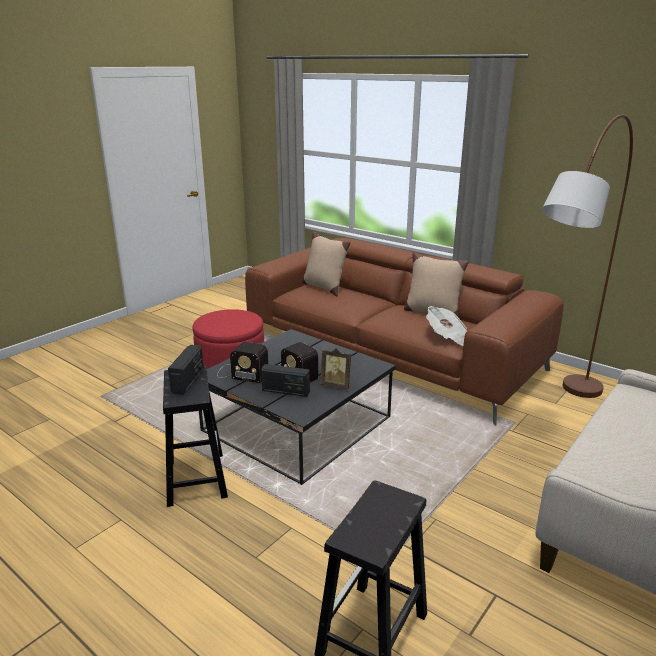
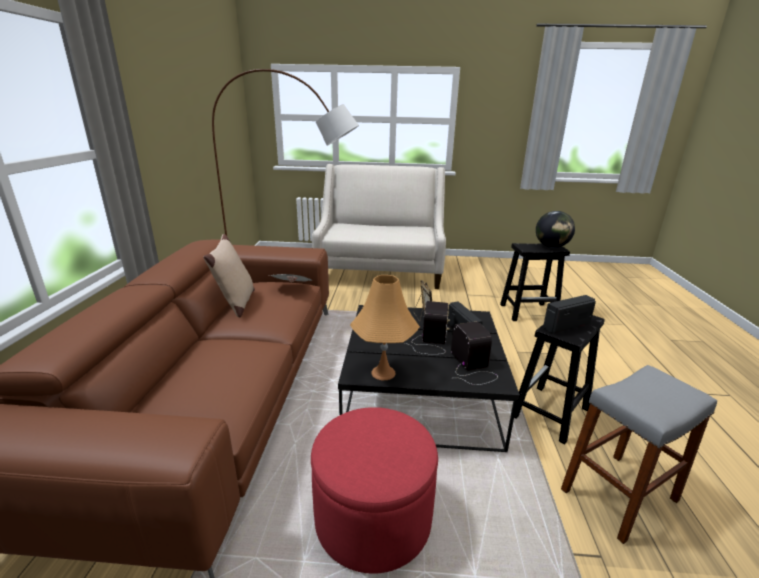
camera: 125 degrees left, 0 degrees up
(114, 454) = (619, 495): none -> grey stool
(280, 343) = (383, 373): none -> orange table lamp
(324, 287) = (174, 398): beige pillow -> none
(367, 536) = (551, 246): none -> globe

